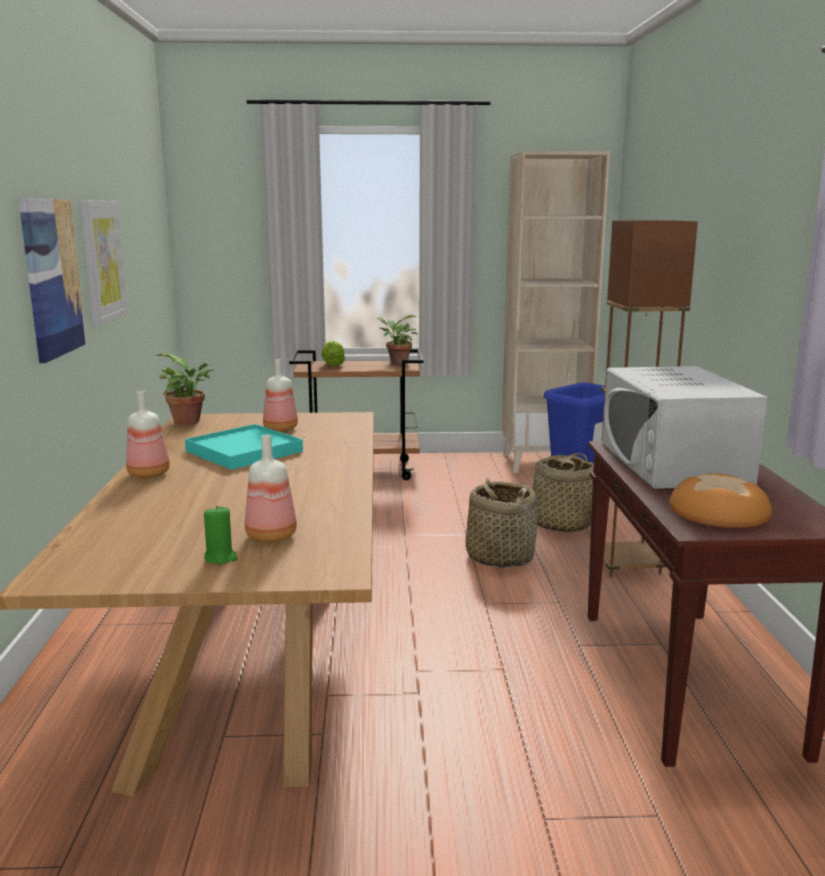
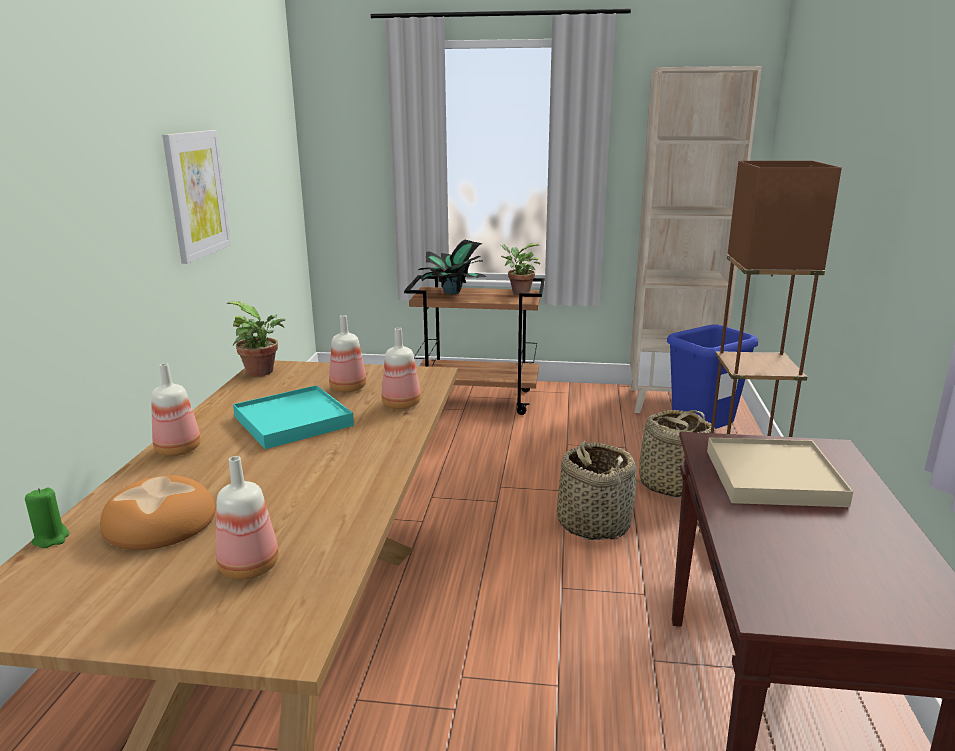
camera: 10 degrees right, 5 degrees up
(52, 278) = (118, 222): picture -> none
(220, 558) = (174, 601): green candle -> green candle (51, 538)
(333, 364) = (452, 292): lettuce -> potted plant
(336, 437) = (400, 404): none -> bottle
(673, 463) = (773, 477): white microwave -> beige tray
(719, 512) = (811, 578): bread -> bread (161, 522)

